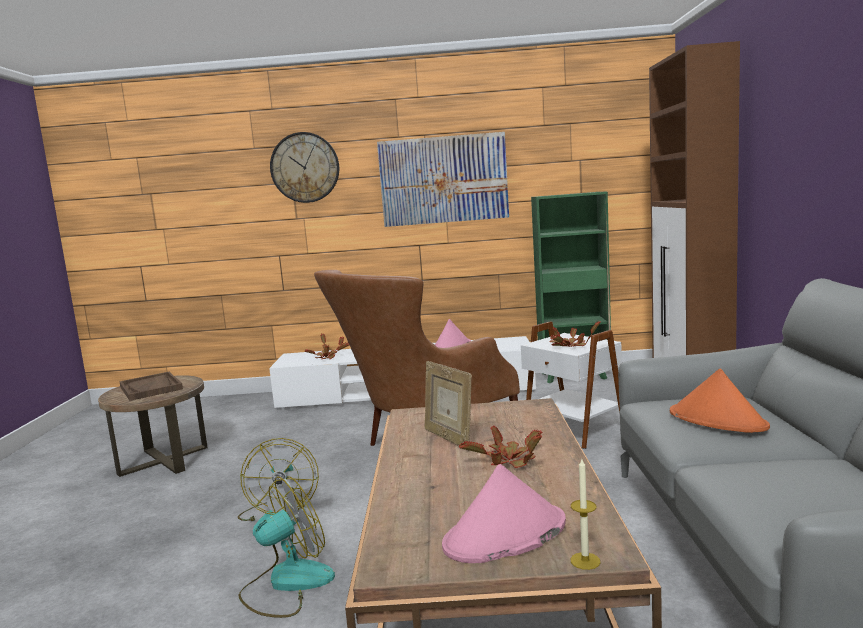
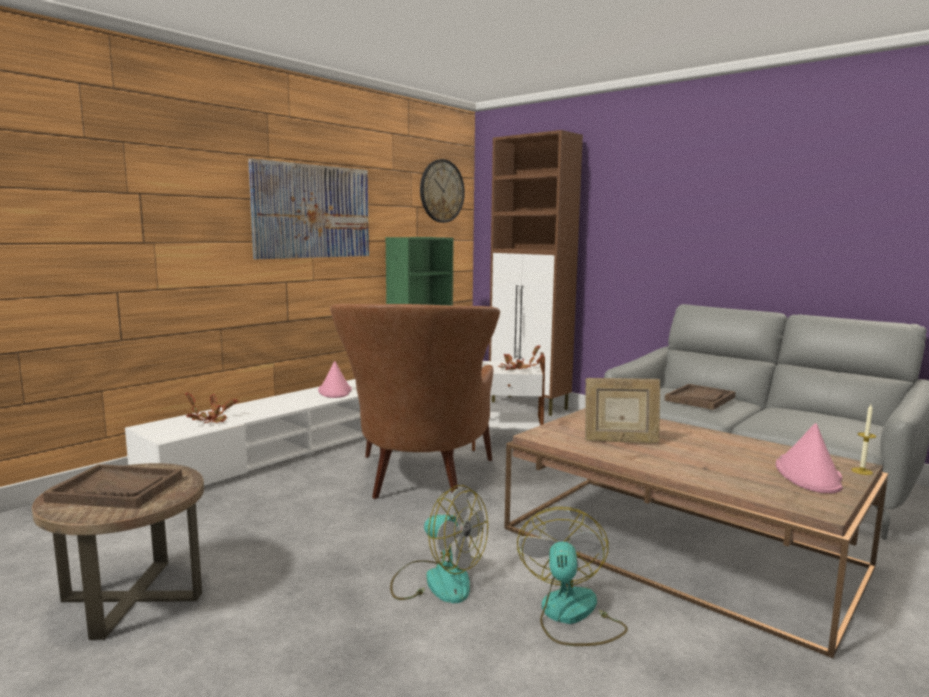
camera: 50 degrees left, 0 degrees up
(305, 167) = (160, 176): wall clock -> wall clock (441, 191)
(508, 462) = (694, 443): potted plant -> none
(718, 420) = (700, 399): orange hat -> brown tray

